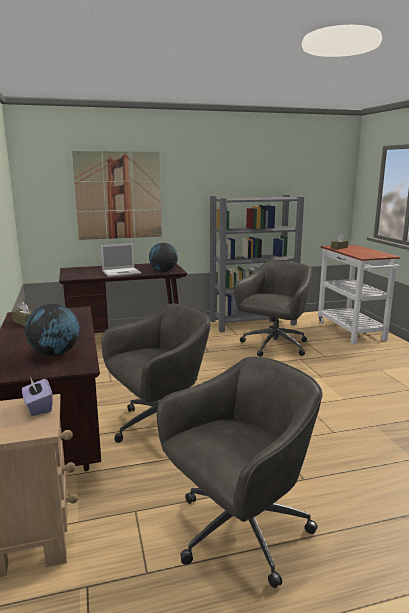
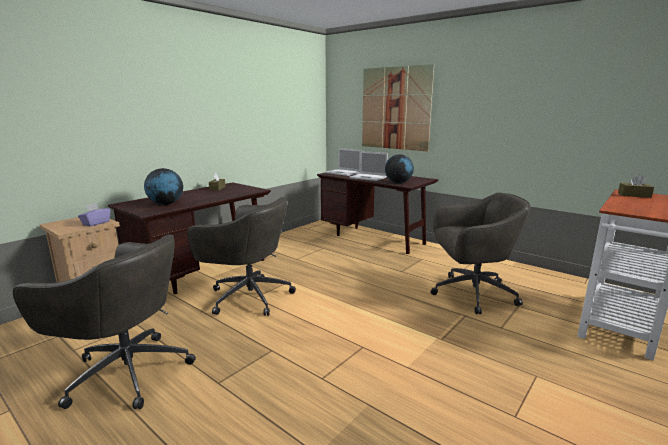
camera: 55 degrees right, 0 degrees up
(80, 273) = (343, 173): none -> laptop
(252, 323) = (506, 268): grey bookcase -> none

